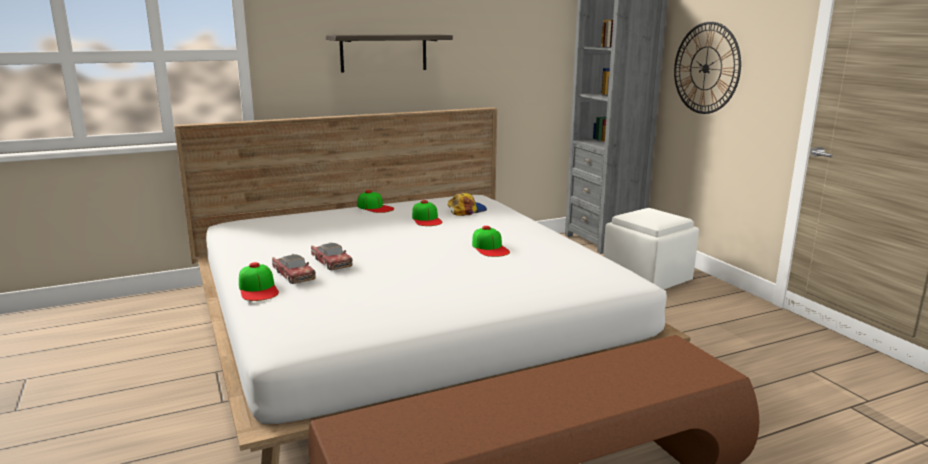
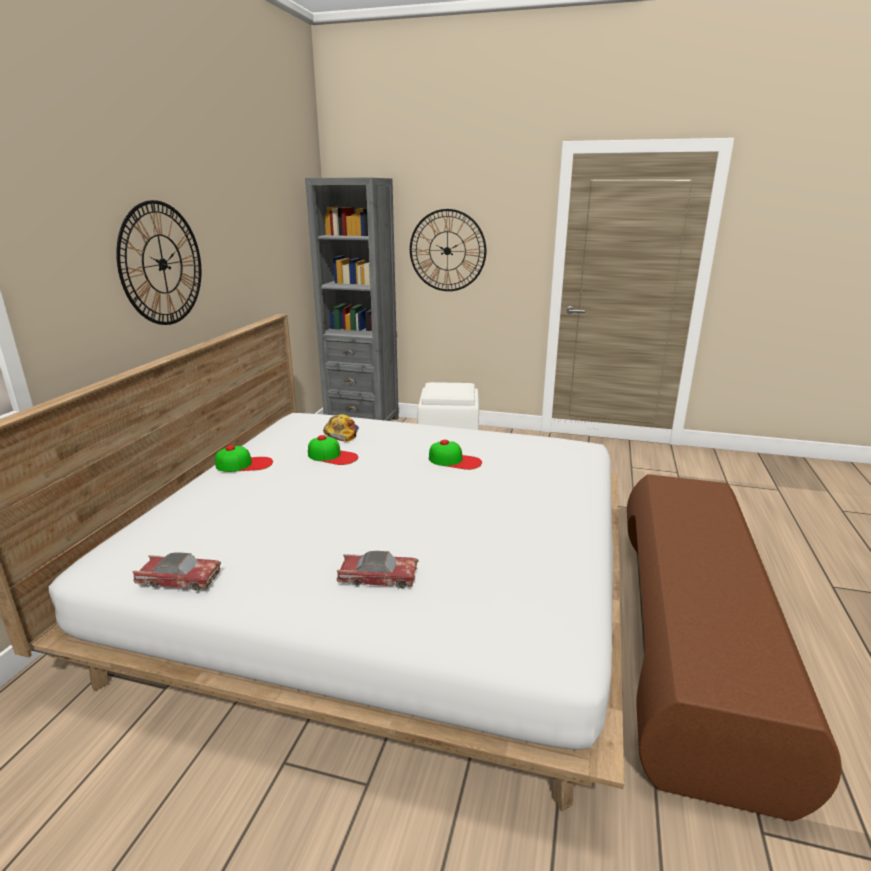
camera: 50 degrees left, 5 degrees up
(258, 289) = (387, 615): cap -> none
(331, 262) = (375, 543): toy car -> toy car (179, 579)
(383, 53) = (162, 264): shelf -> wall clock

